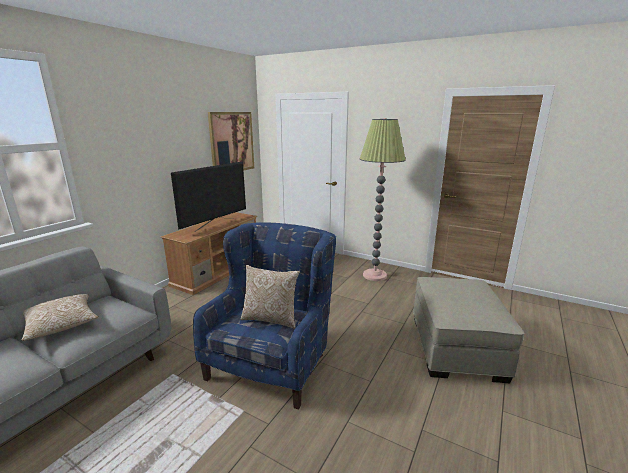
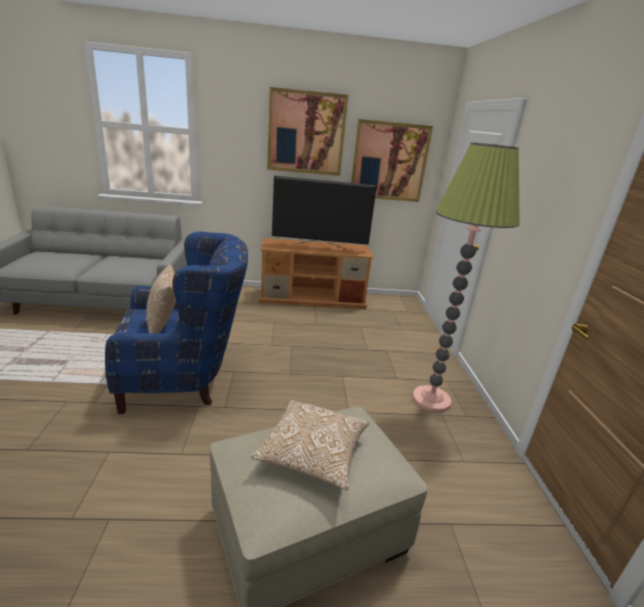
camera: 55 degrees right, 5 degrees up
(61, 325) = (116, 260): pillow -> pillow (312, 454)
(174, 129) = (306, 133): none -> picture

